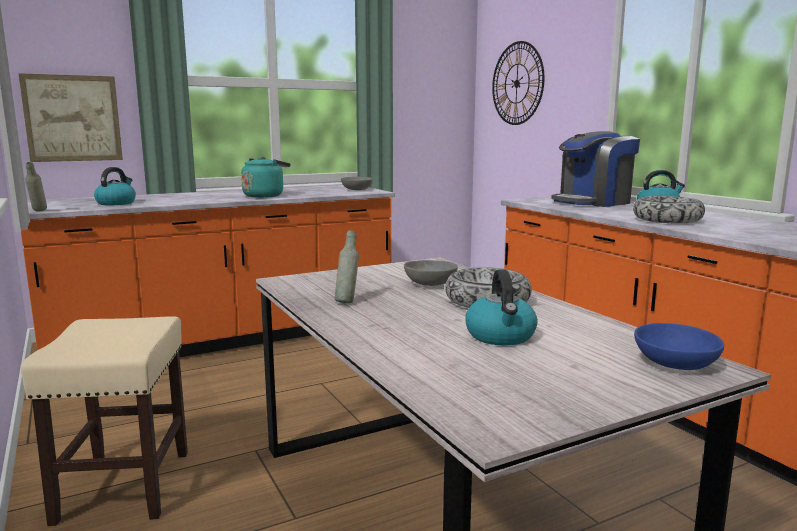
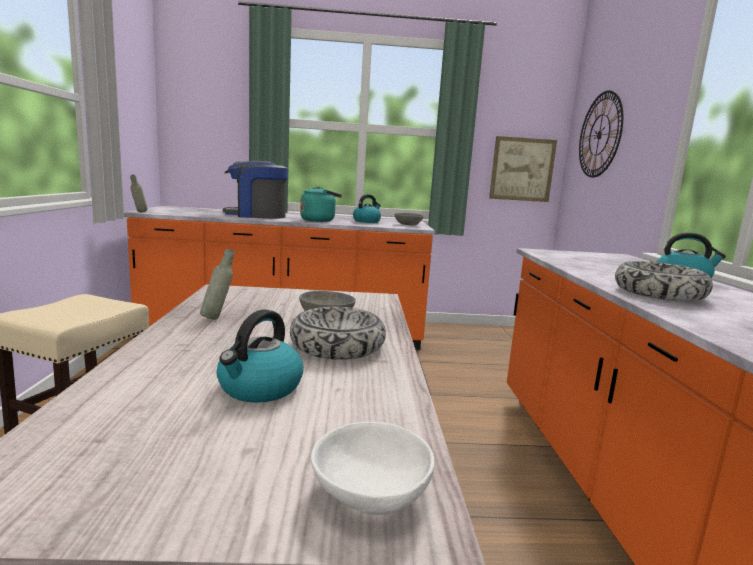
camera: 25 degrees right, 0 degrees up
(72, 118) = (206, 148): picture -> picture (522, 169)
(116, 203) = (203, 213): kettle -> kettle (366, 221)
(593, 202) = (615, 263): coffee machine -> coffee machine (257, 215)
(674, 364) = (369, 493): blue bowl -> white bowl

